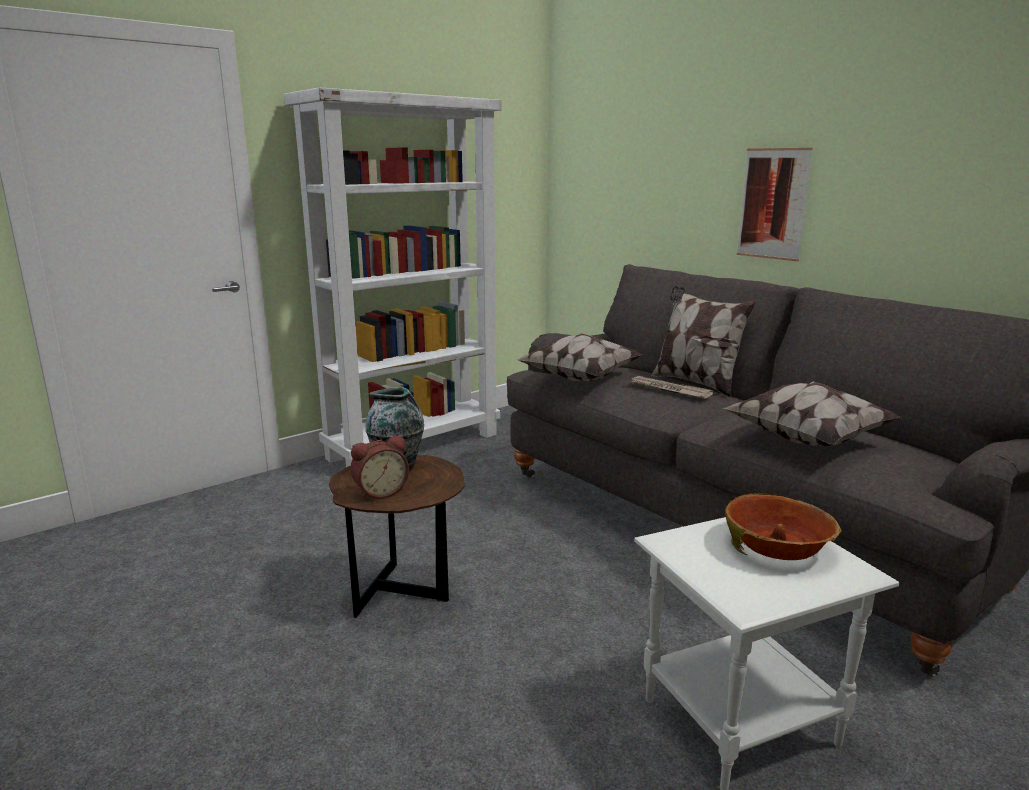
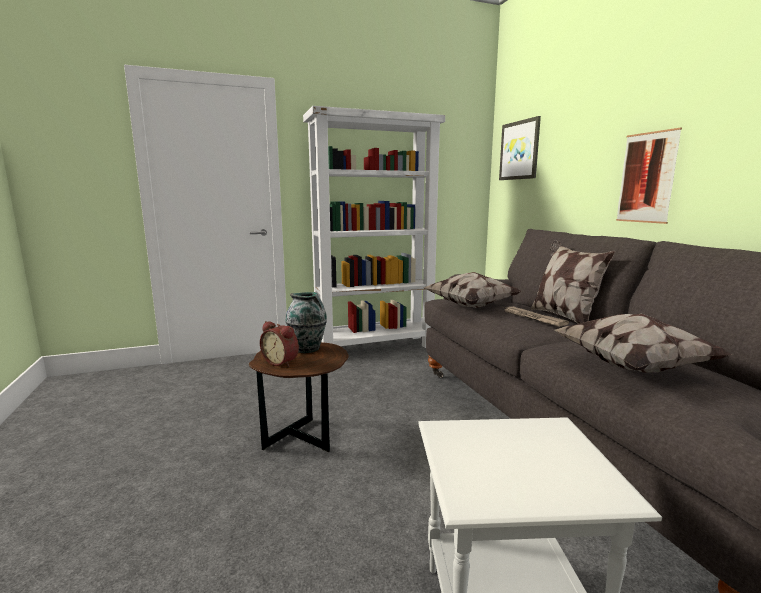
camera: 20 degrees right, 5 degrees down
(380, 492) = (281, 362): alarm clock -> alarm clock turned 45 degrees clockwise
(594, 148) = (519, 150): none -> picture
(777, 547) = (544, 453): bowl -> none

